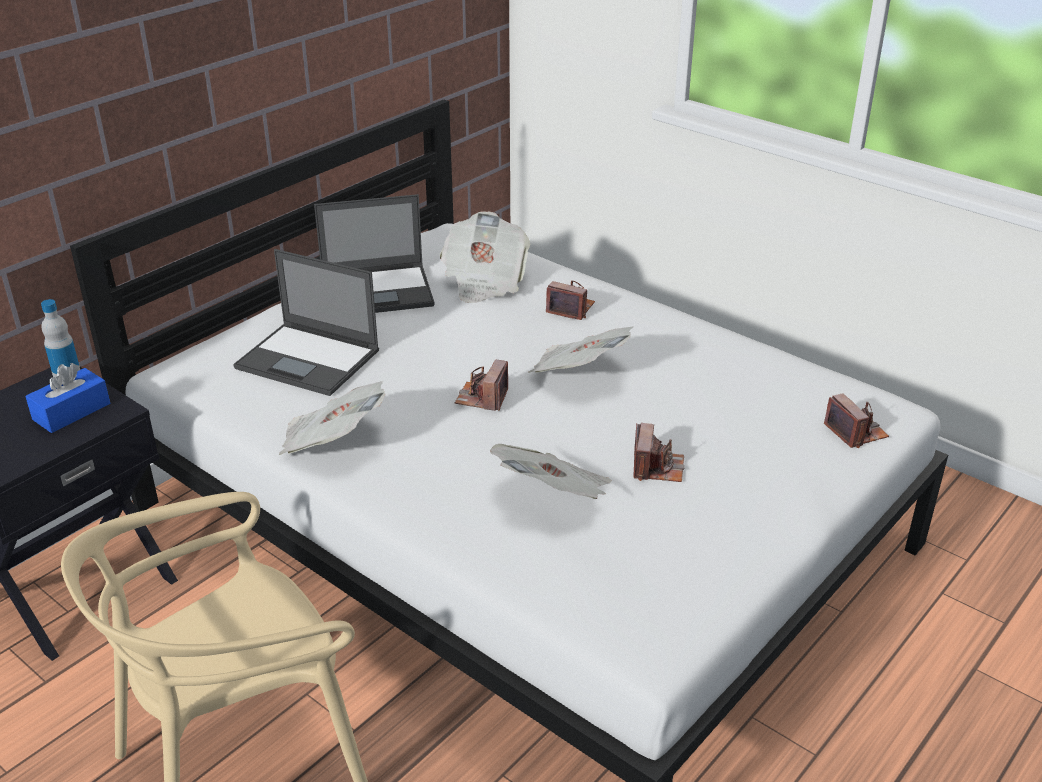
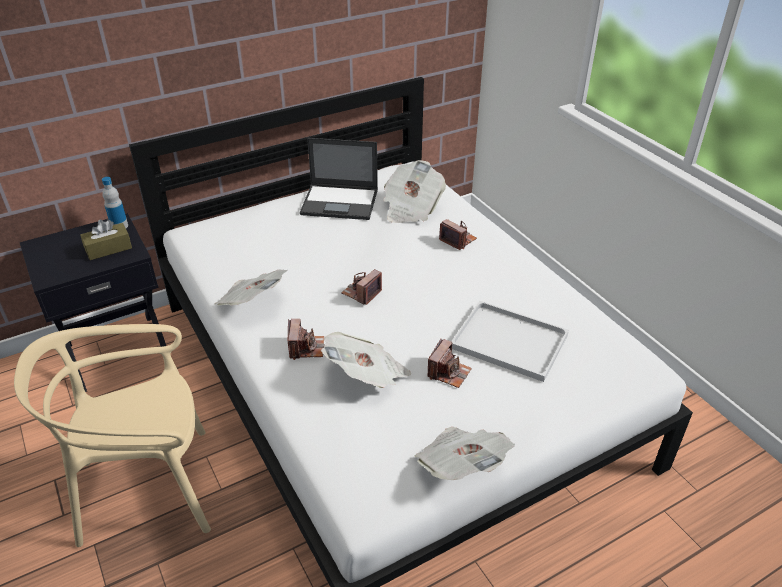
camera: 20 degrees right, 5 degrees up
(71, 411) = (108, 248): blue tissue box -> brown tissue box
(309, 359) = (271, 242): laptop -> none
(579, 373) = (435, 289): newspaper -> newspaper (461, 466)
(713, 414) = (511, 341): none -> white tray
(855, 432) = (609, 381): camera -> camera (306, 348)

